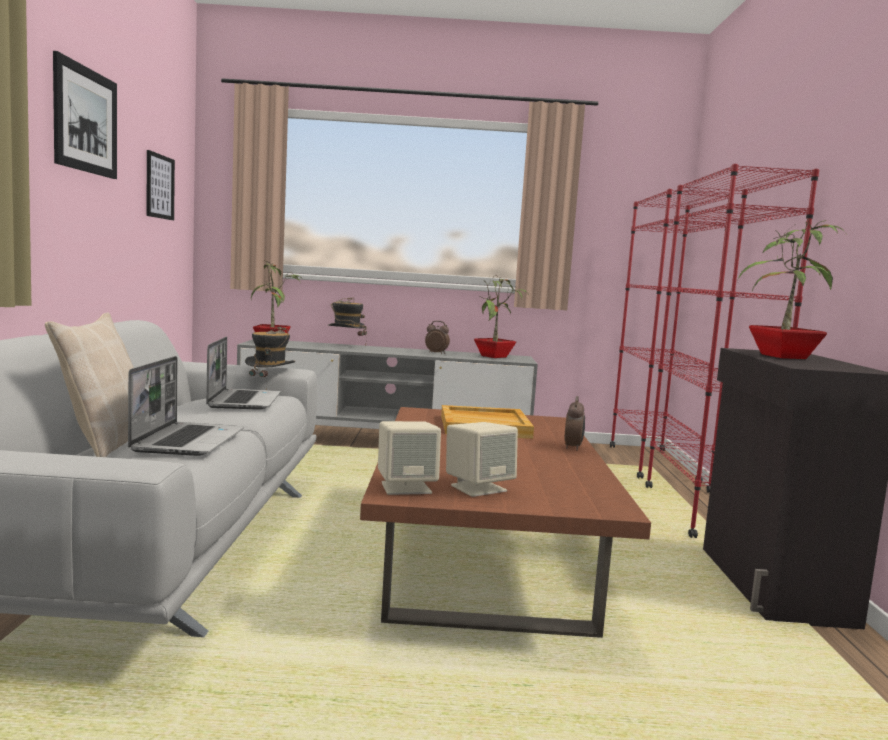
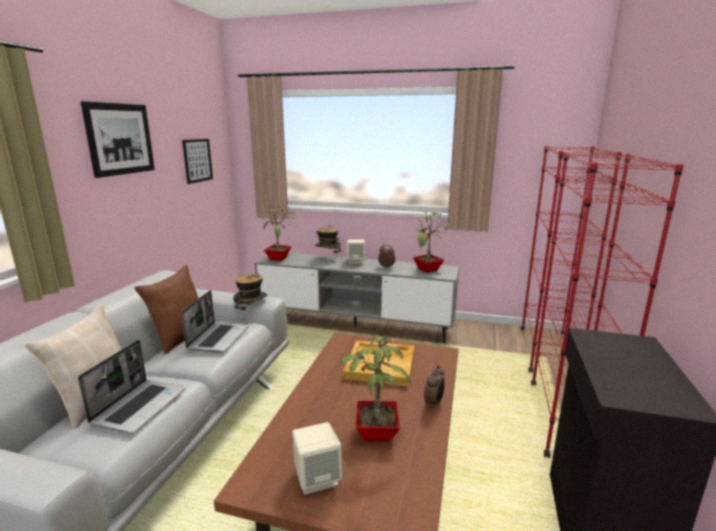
camera: 15 degrees right, 10 degrees up
(177, 404) = (181, 336): none -> brown pillow
(406, 487) = (261, 475): beige speaker -> beige speaker (356, 261)
(780, 356) = (614, 357): potted plant -> potted plant (374, 433)

